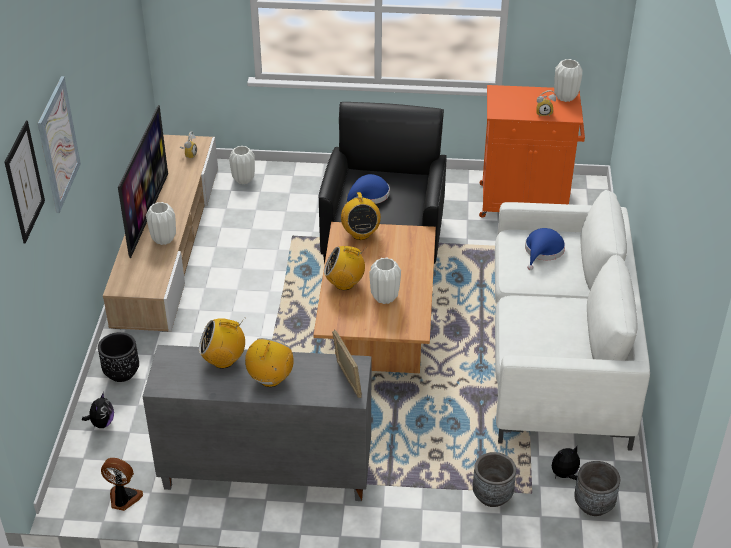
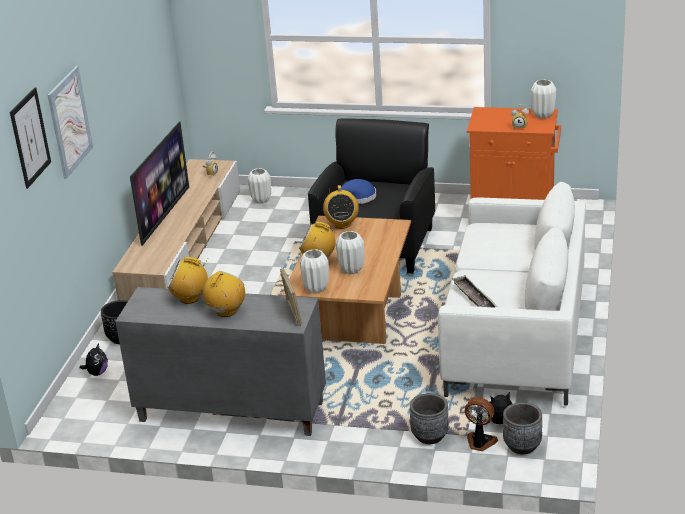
camera: 10 degrees right, 10 degrees down
(123, 499) = (103, 427): fan -> fan (480, 442)
(163, 239) = (174, 233): white vase -> white vase (316, 289)
(530, 335) = (474, 297): none -> tray
(543, 251) = (503, 237): blue hat -> none

